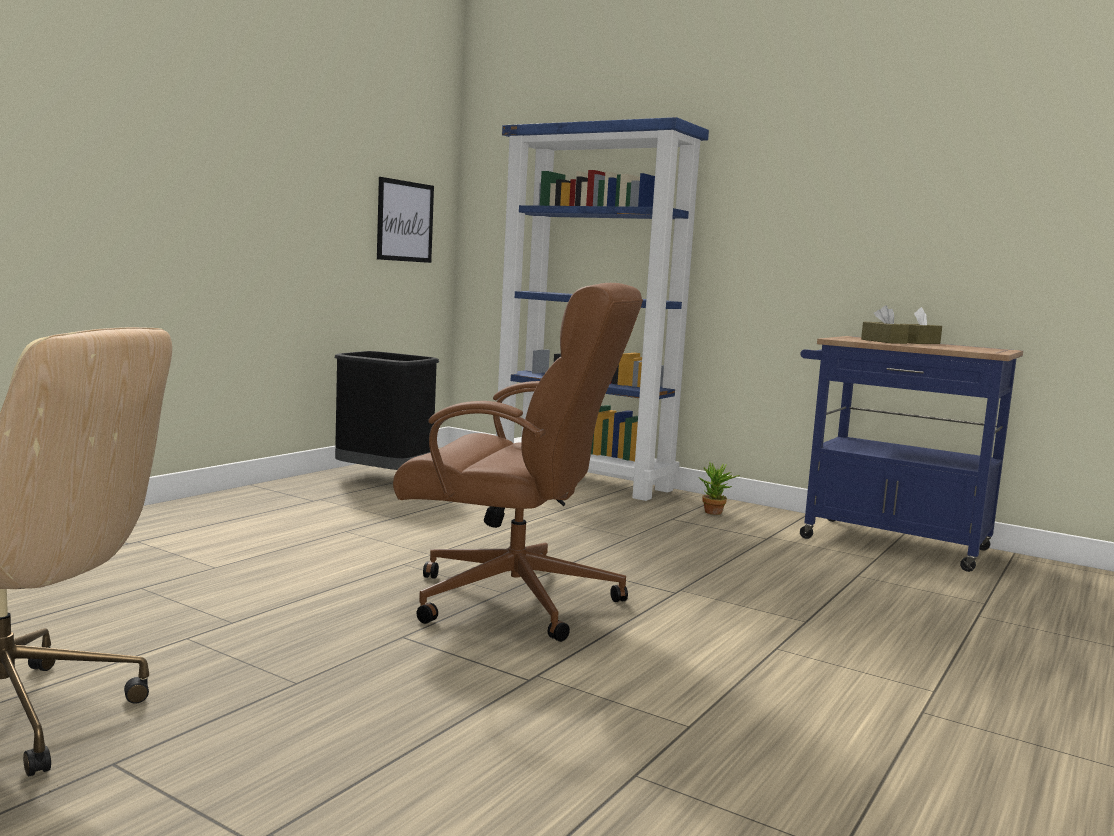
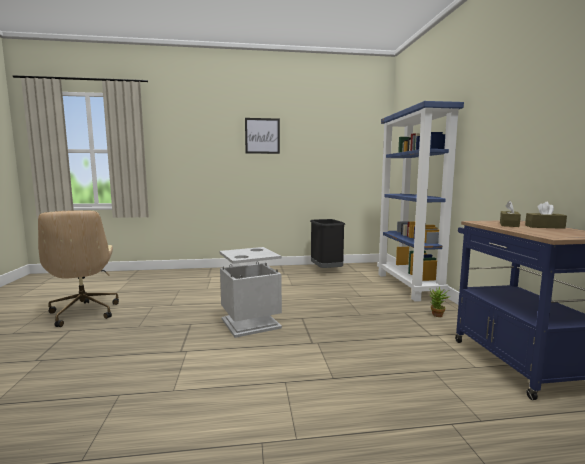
camera: 50 degrees right, 0 degrees up
(405, 221) = (358, 165): picture -> picture (262, 136)
(513, 599) = (250, 324): brown office chair -> grey trash can

